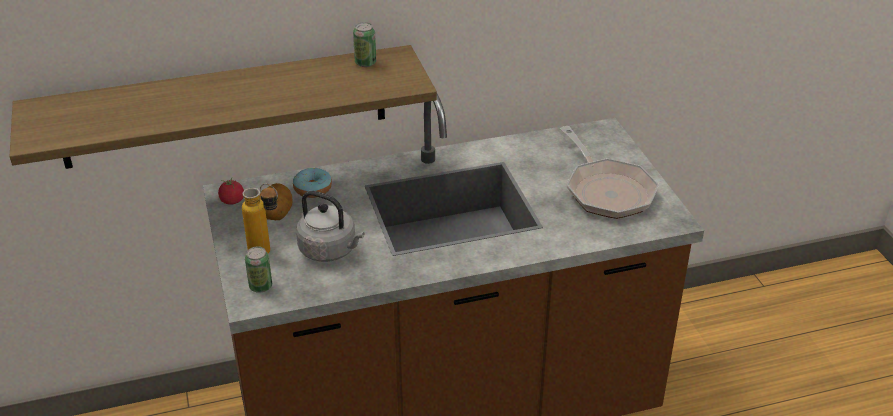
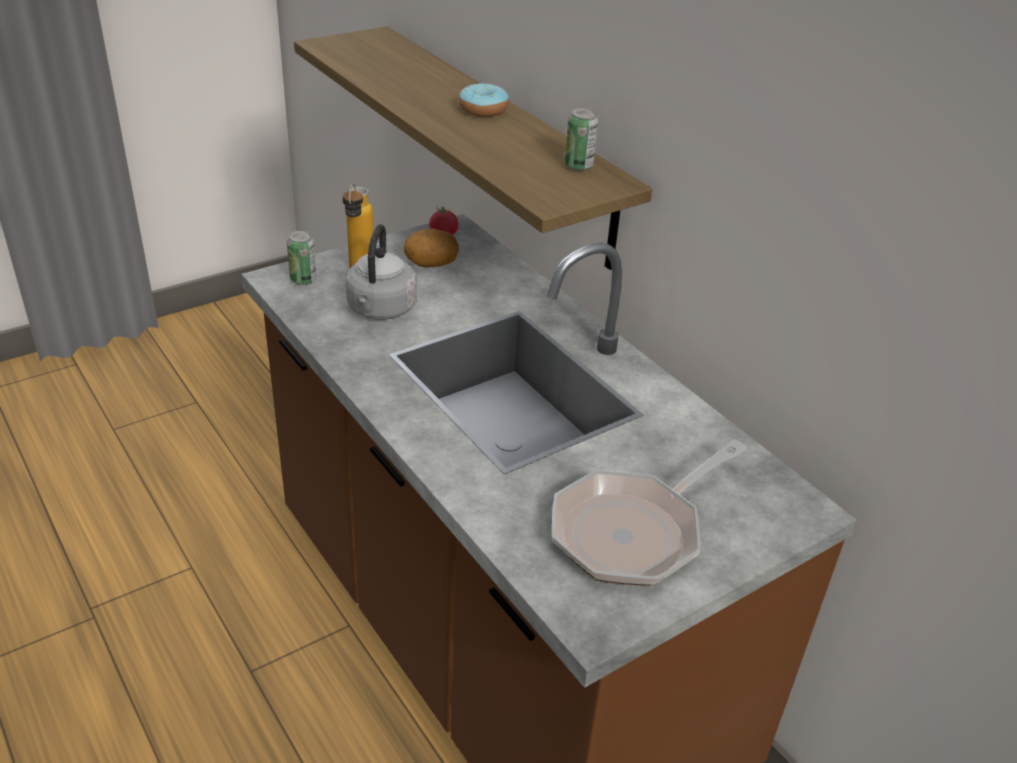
camera: 70 degrees right, 0 degrees up
(312, 189) = (492, 277): donut -> donut (483, 109)

